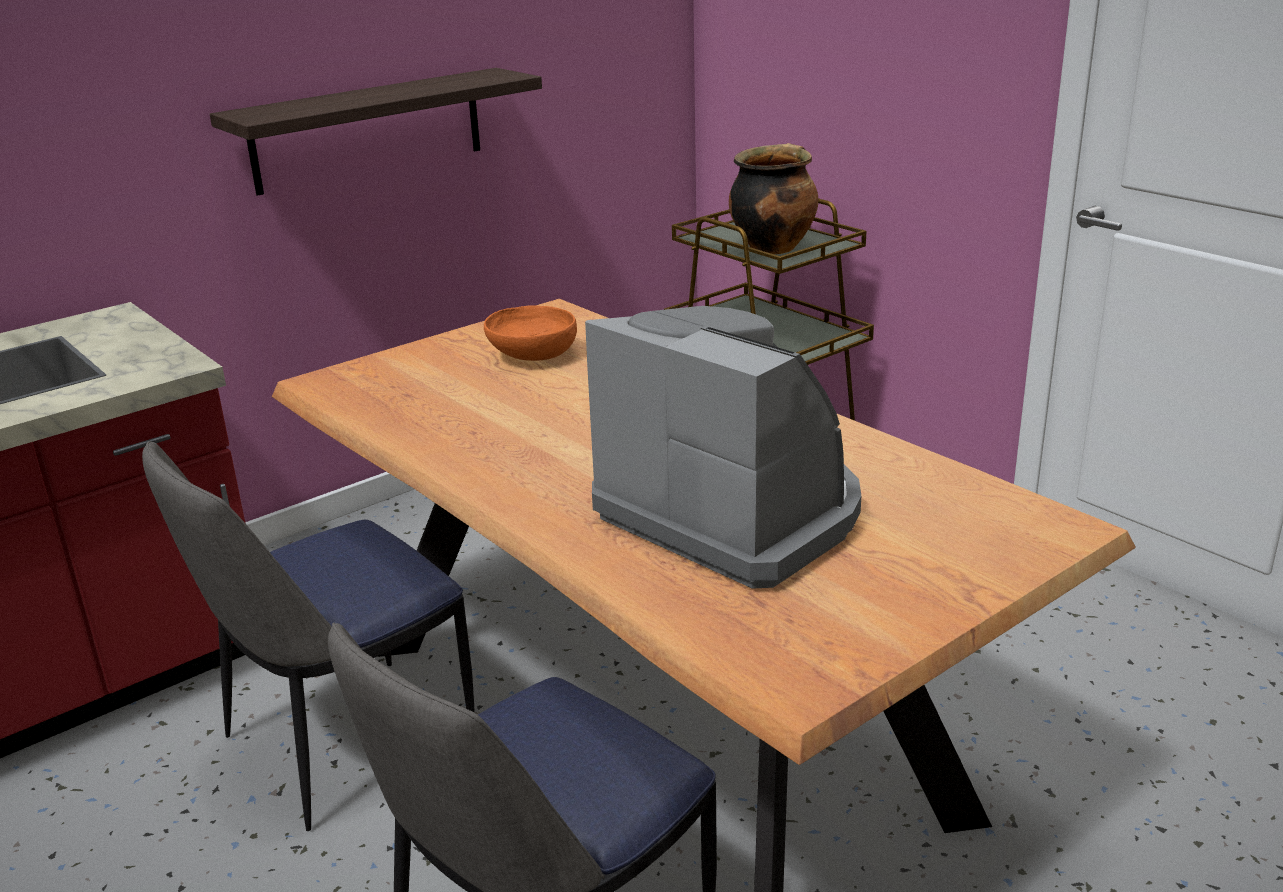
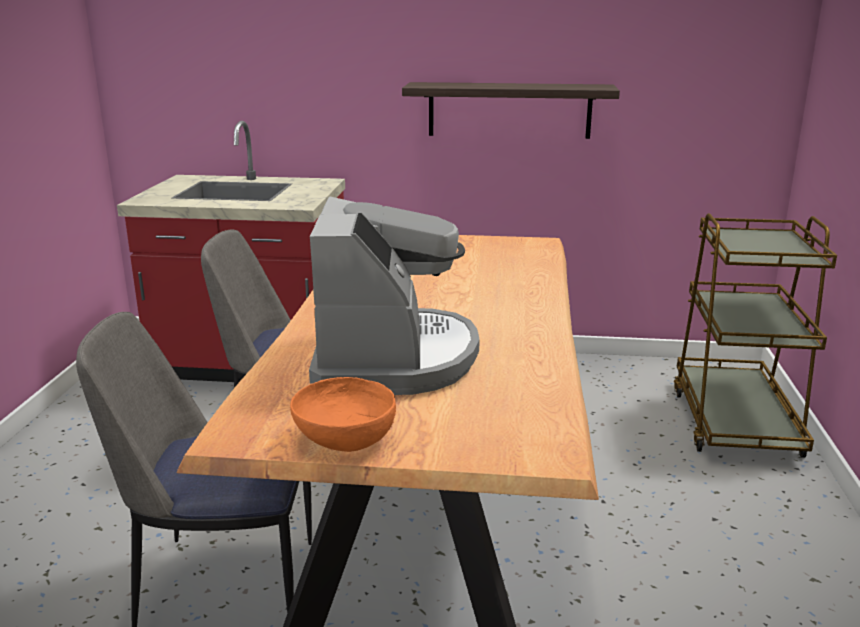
camera: 45 degrees right, 5 degrees down
(531, 356) = (477, 257): orange bowl -> orange bowl (344, 439)
(772, 247) = (756, 249): cooking pot -> none

